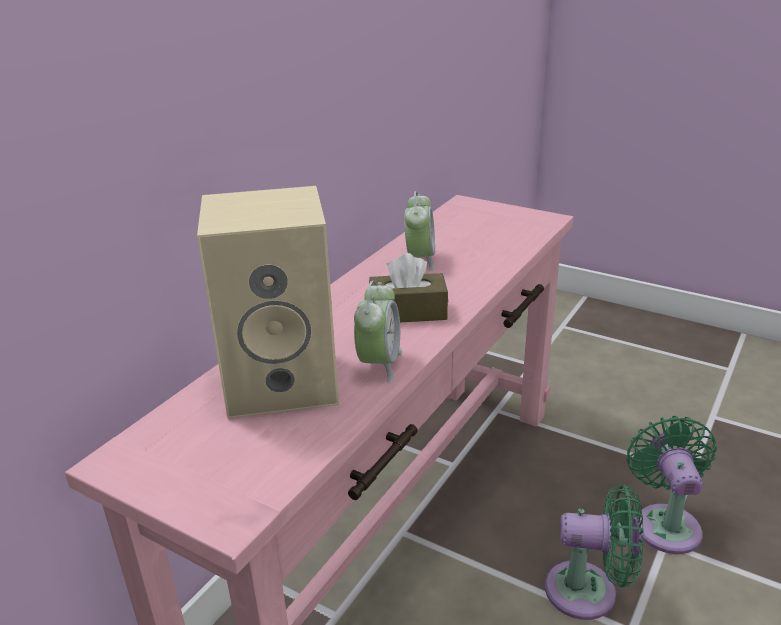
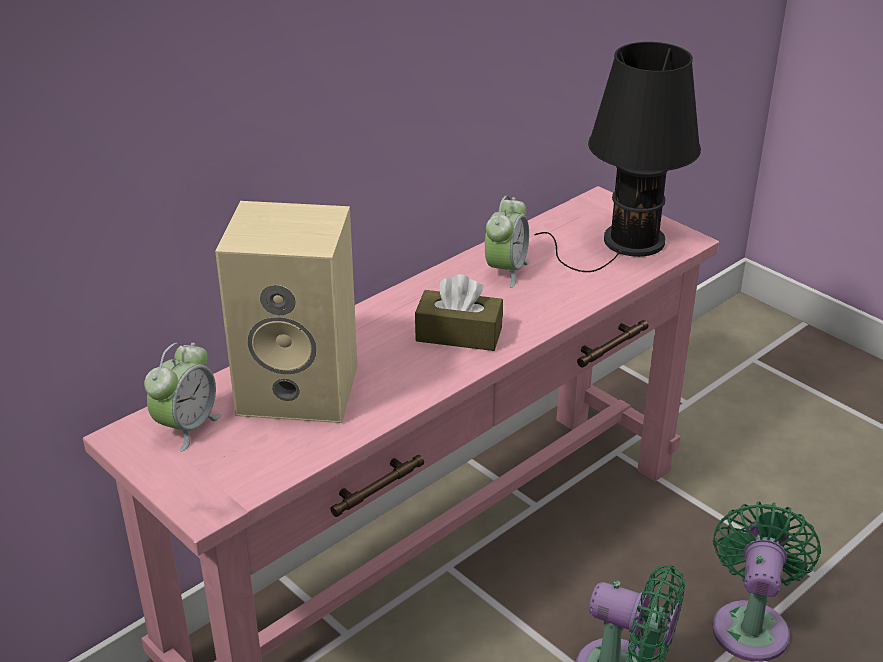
camera: 15 degrees right, 5 degrees up
(379, 364) = (400, 388): alarm clock -> alarm clock (187, 427)
(504, 227) = (627, 242): none -> black table lamp

